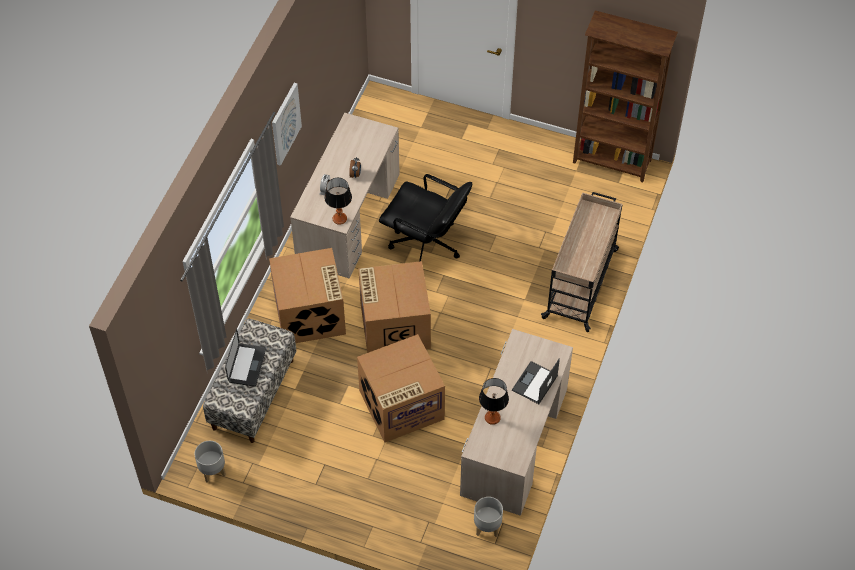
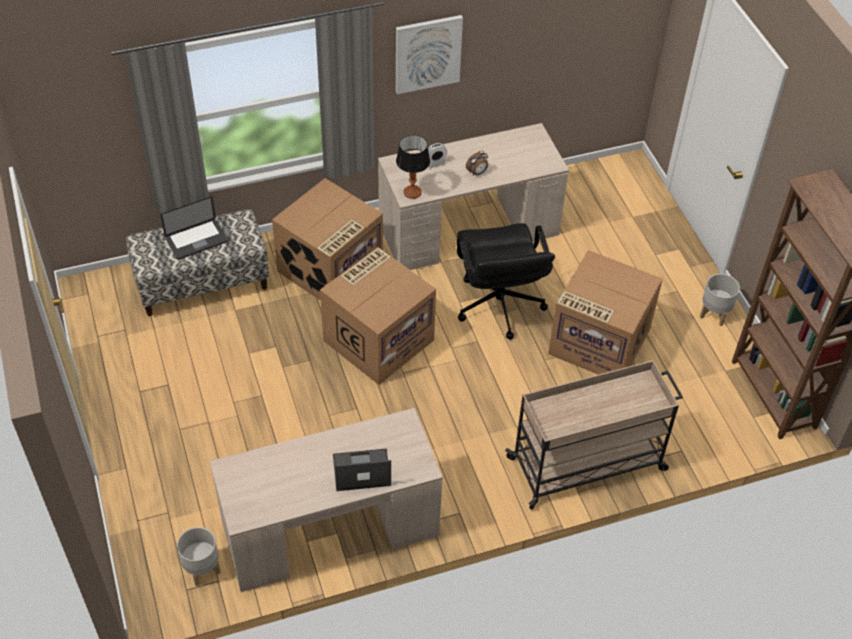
camera: 50 degrees right, 5 degrees down
(213, 471) = (93, 306): grey planter -> grey planter (714, 314)
(401, 406) = (288, 403): cardboard box -> cardboard box (597, 342)
(492, 418) = (282, 459): table lamp -> none

